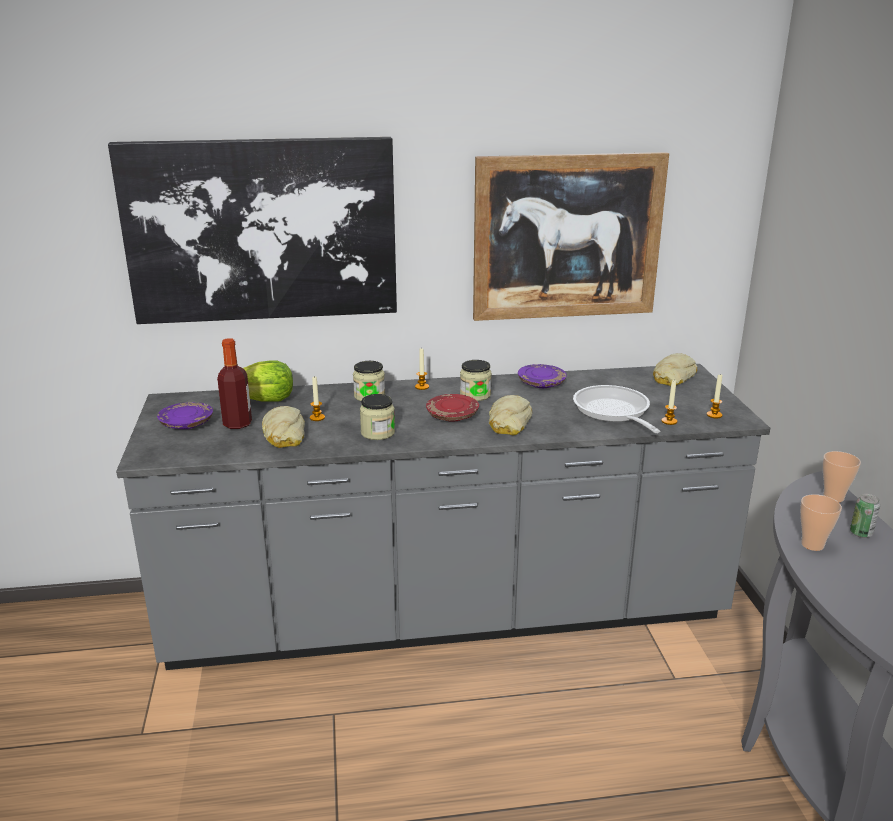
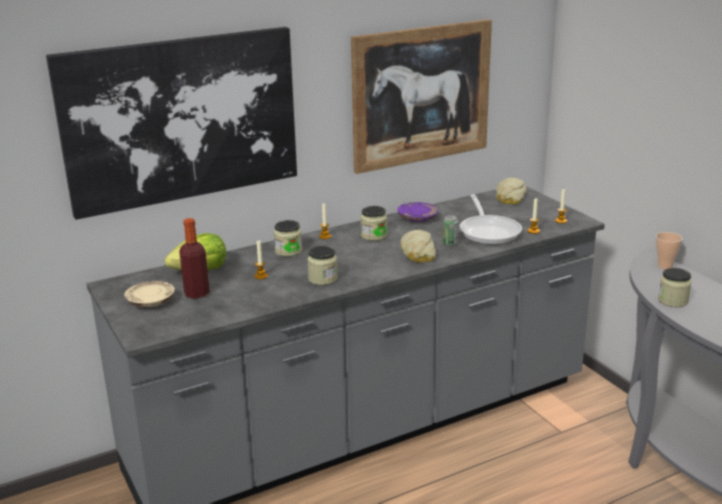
camera: 20 degrees left, 0 degrees up
(186, 424) = (150, 302): purple plate -> beige plate
(283, 435) = (246, 295): bread -> none
(452, 416) = (370, 255): red plate -> none
(613, 412) = (489, 231): frying pan -> frying pan turned 150 degrees counterclockwise
(812, 545) = (672, 300): cup -> jar
(861, 533) = (697, 287): can -> can (450, 243)

